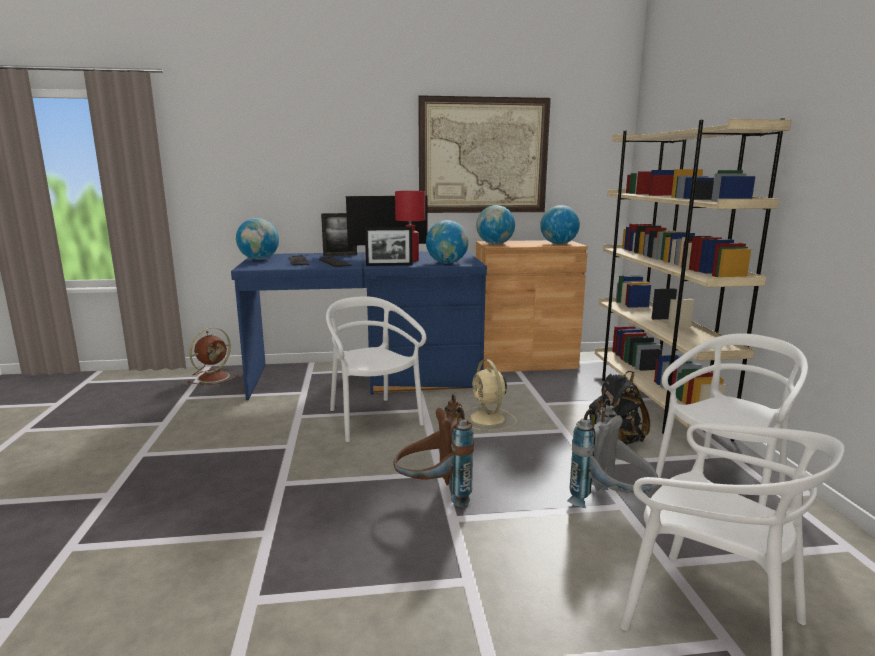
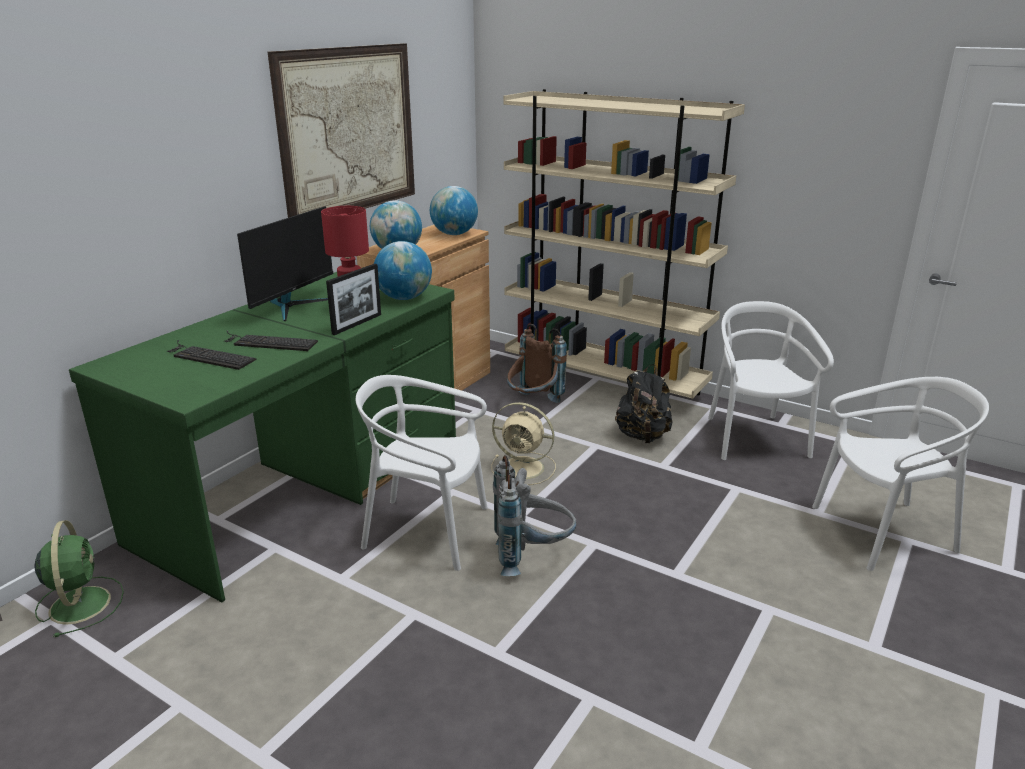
camera: 50 degrees left, 10 degrees up
(214, 377) = (80, 603): brown fan -> green fan
(259, 259) = (135, 376): globe -> none
(340, 255) = (227, 326): picture frame -> none
(366, 377) = (307, 487): blue desk -> green desk
(434, 495) = (627, 565): brown backpack -> brown backpack (533, 404)
(611, 506) = (731, 492): grey backpack -> grey backpack (532, 556)

